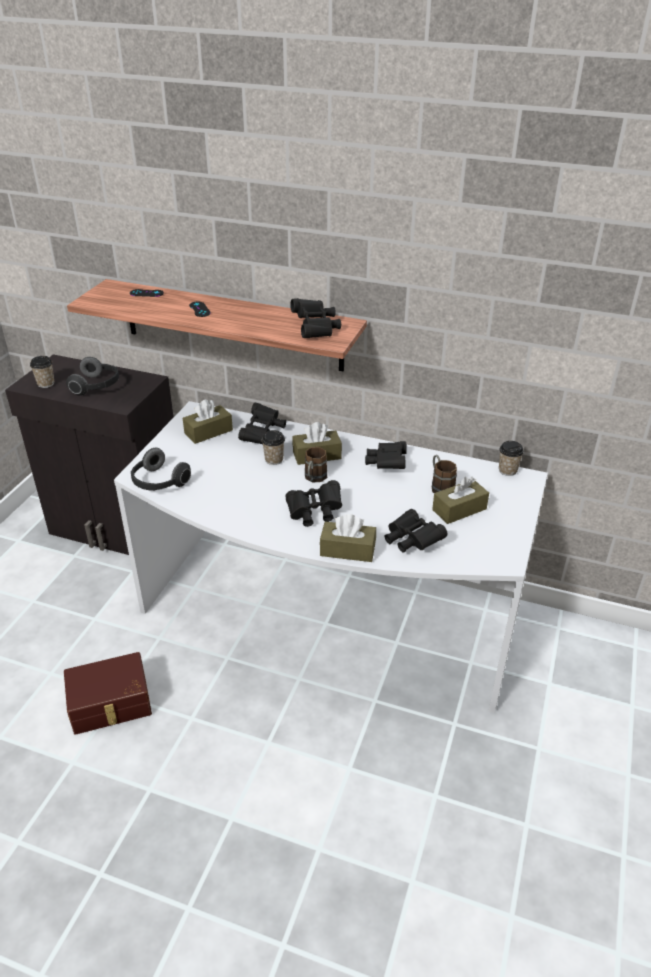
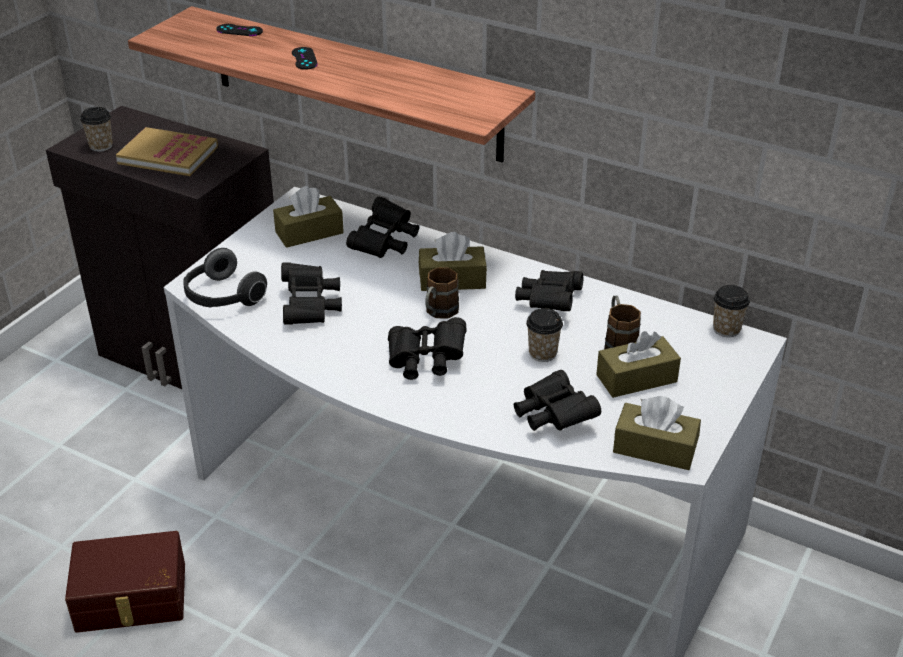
camera: 10 degrees right, 0 degrees up
(97, 386) = (168, 155): headphones -> book
(274, 460) = (389, 280): cup -> cup (542, 353)
(316, 328) = (457, 98): black binoculars -> black binoculars (310, 306)
(347, 550) = (457, 419): brown tissue box -> brown tissue box (655, 448)

